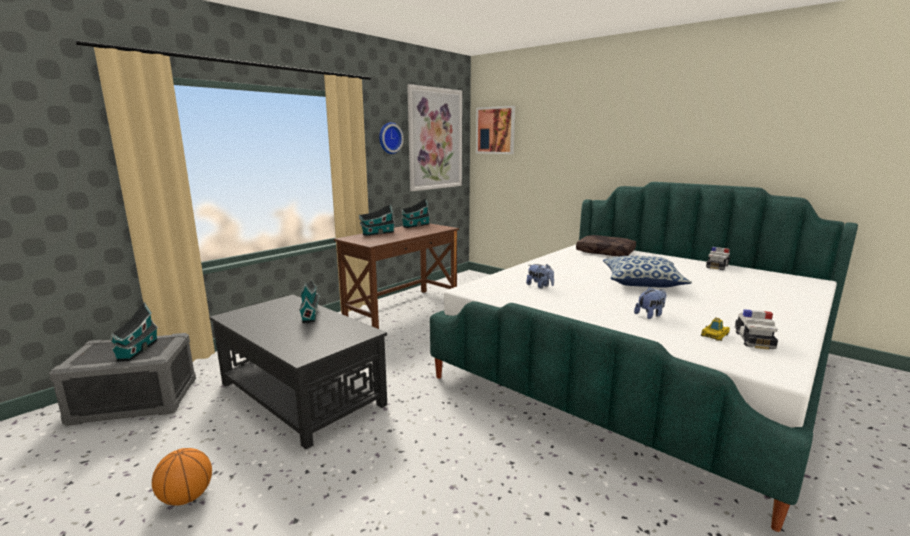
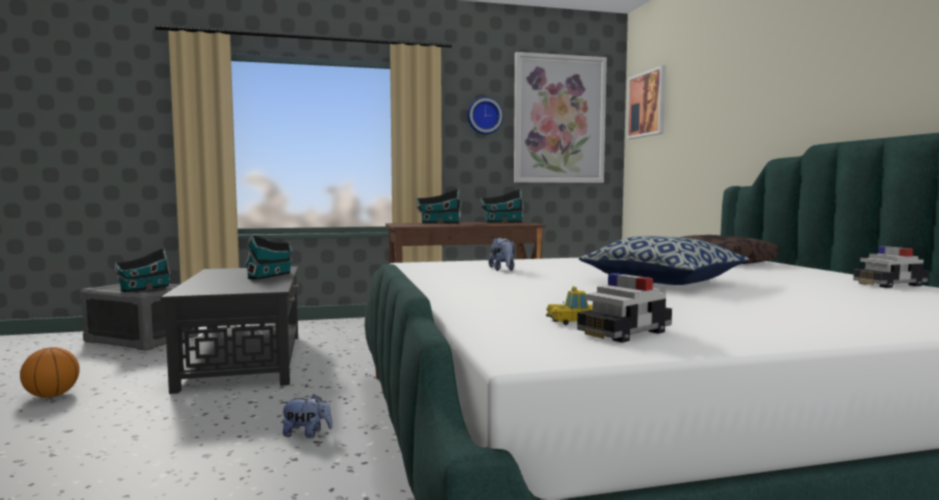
camera: 35 degrees right, 10 degrees down
(650, 315) = (554, 298): plush toy -> plush toy (307, 434)

